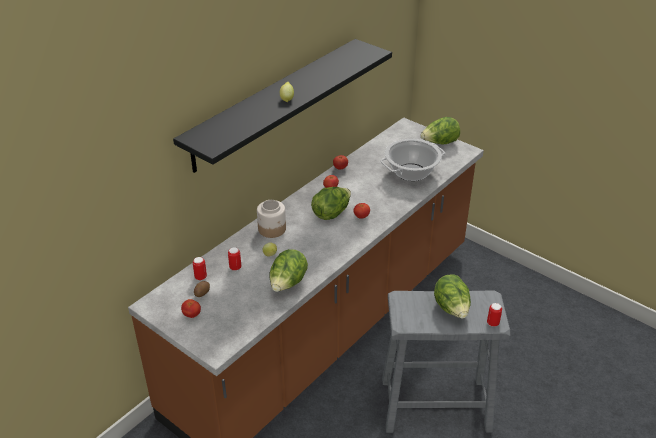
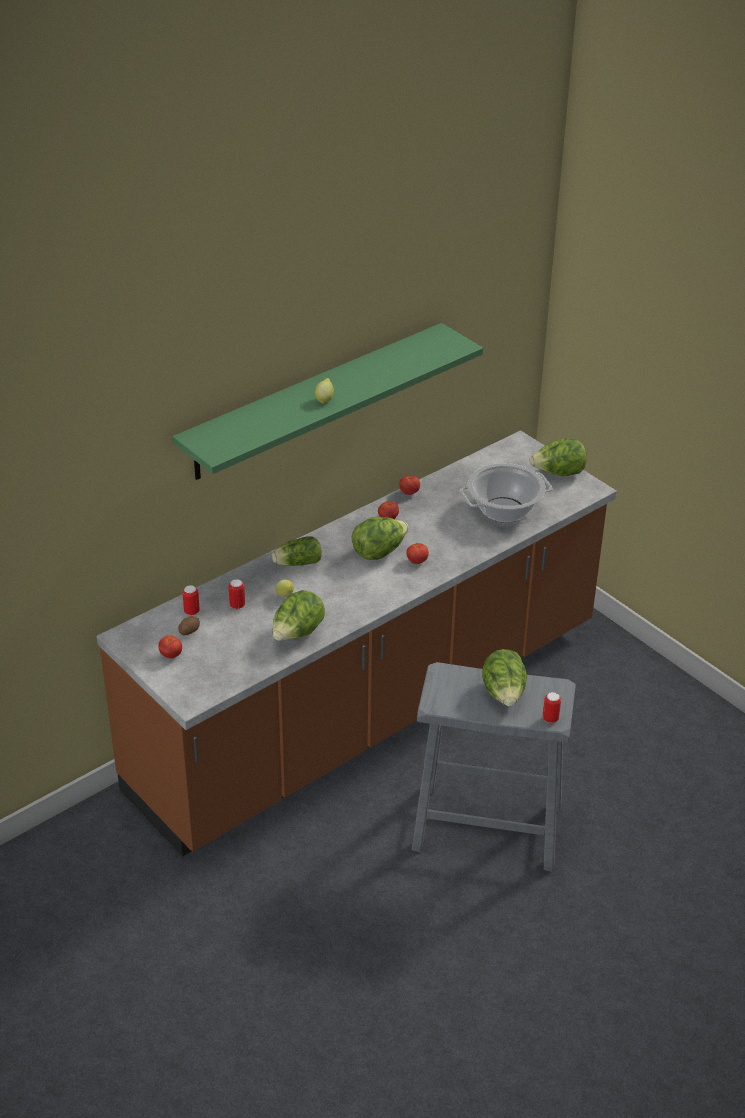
camera: 10 degrees right, 0 degrees up
(272, 229) = (296, 563): jar -> lettuce
(274, 103) = (314, 401): black shelf -> green shelf

